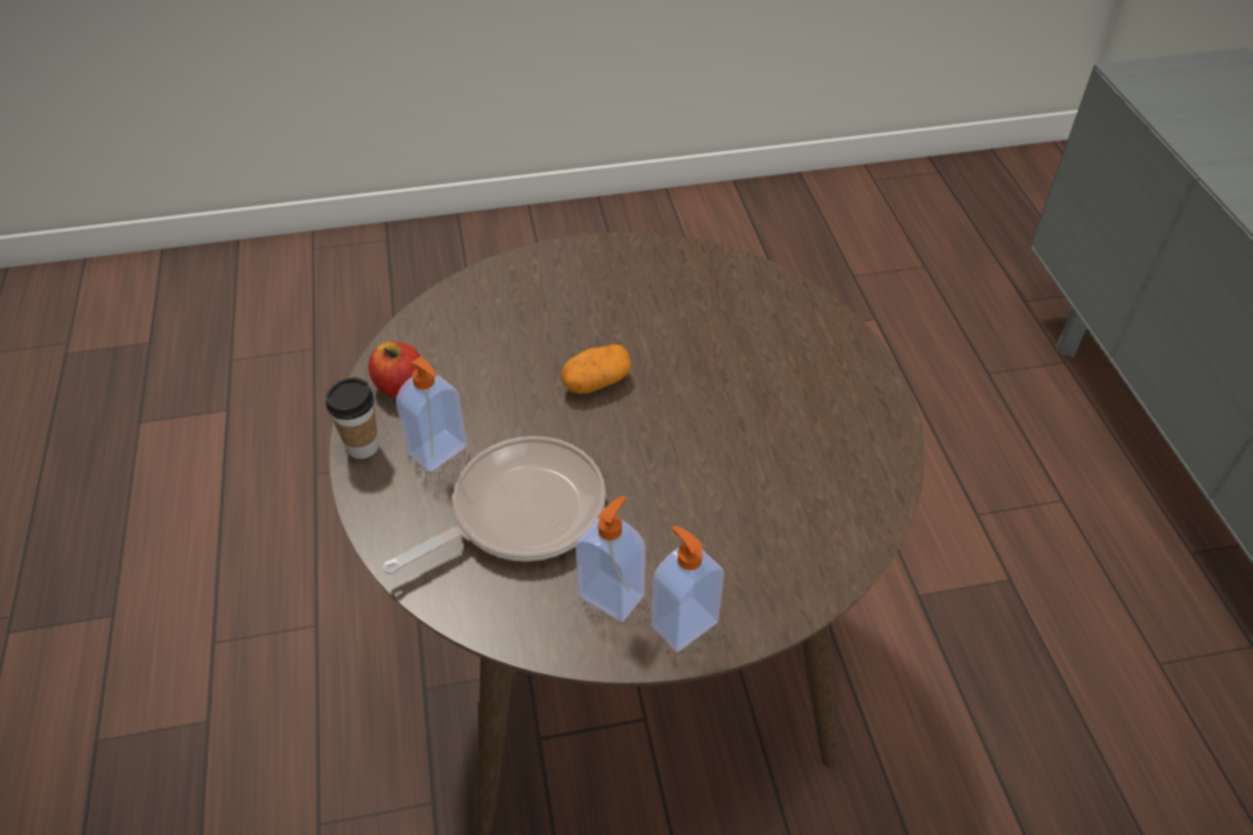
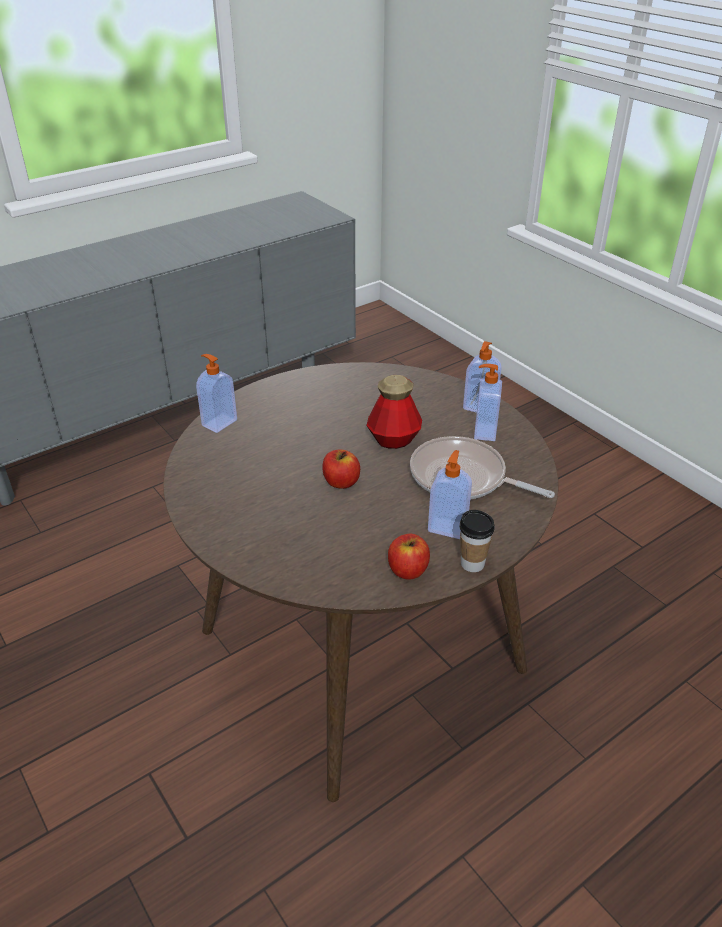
camera: 115 degrees left, 10 degrees down
(596, 382) = (341, 482): potato -> apple
(657, 470) = (393, 440): none -> bottle
(799, 305) = (218, 422): none -> soap dispenser

